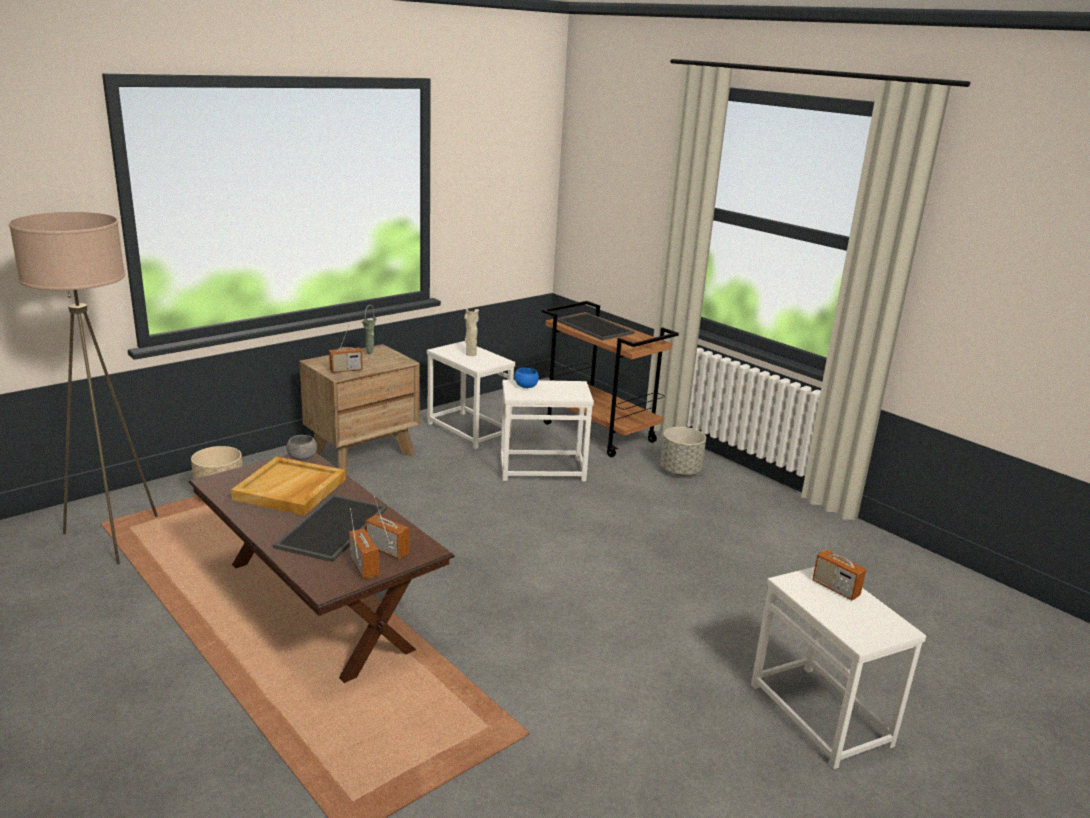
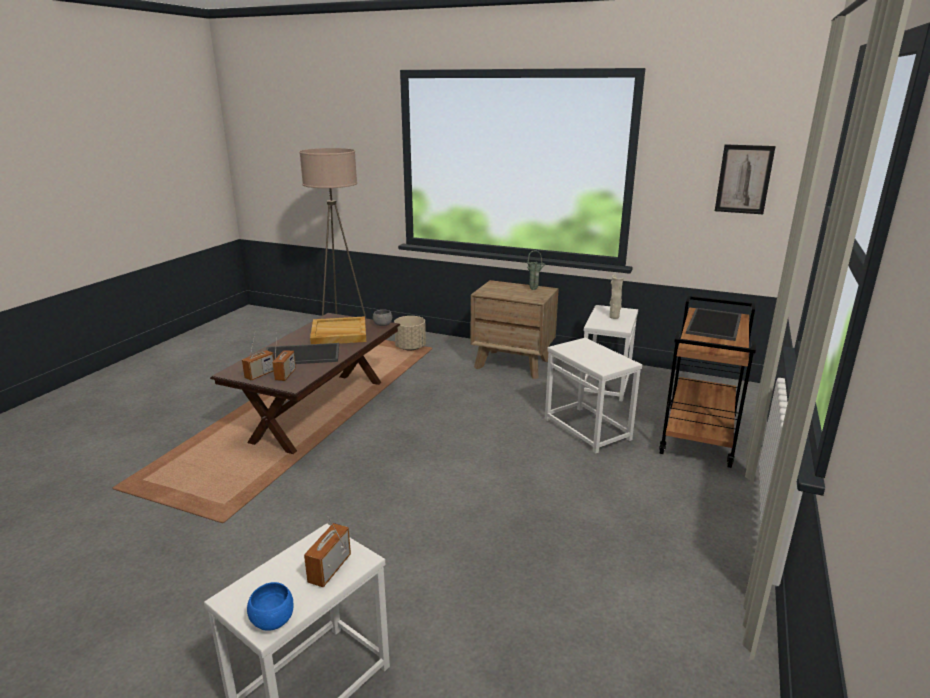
camera: 65 degrees right, 0 degrees up
(346, 370) = (493, 292): radio -> none
(518, 188) = (744, 179): none -> picture
(526, 386) = (585, 347): blue bowl -> blue bowl (272, 620)
(680, 471) = (692, 498): grey planter -> none

